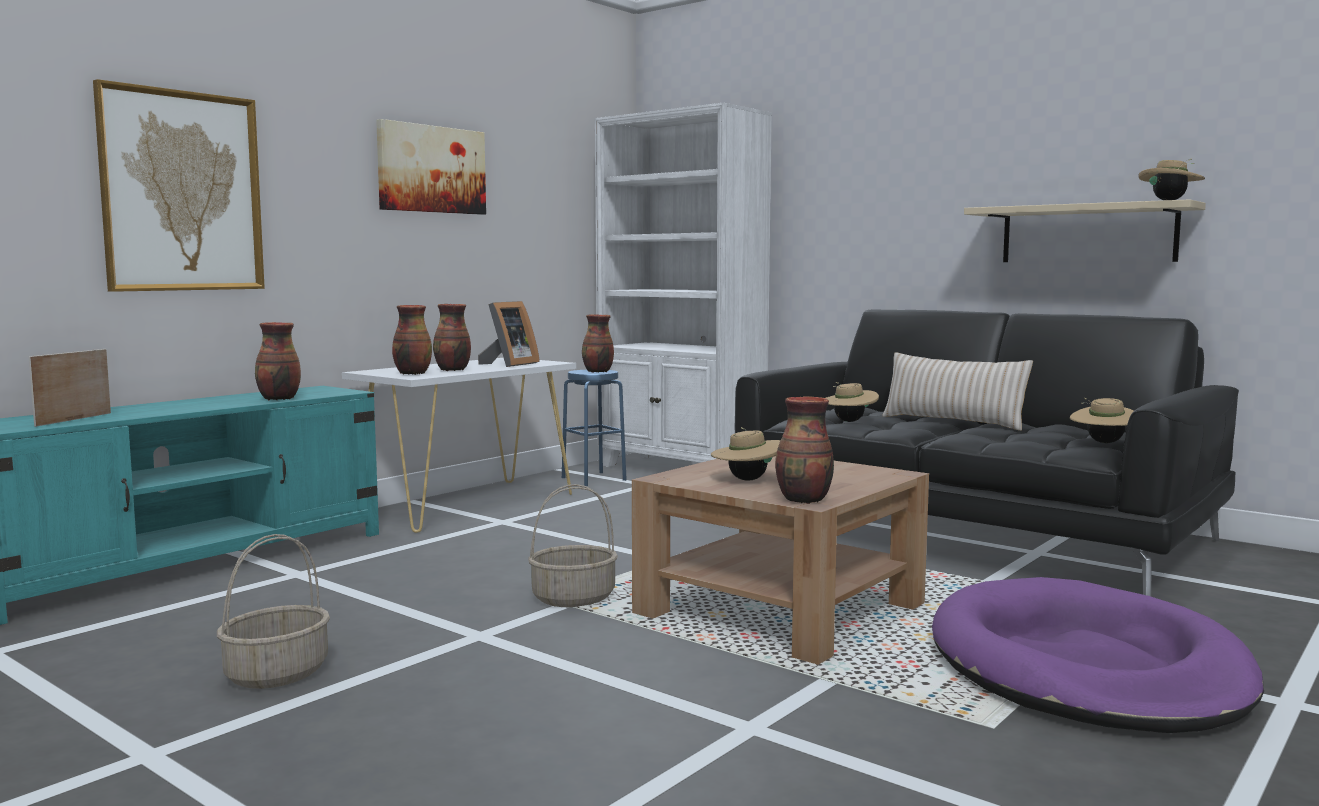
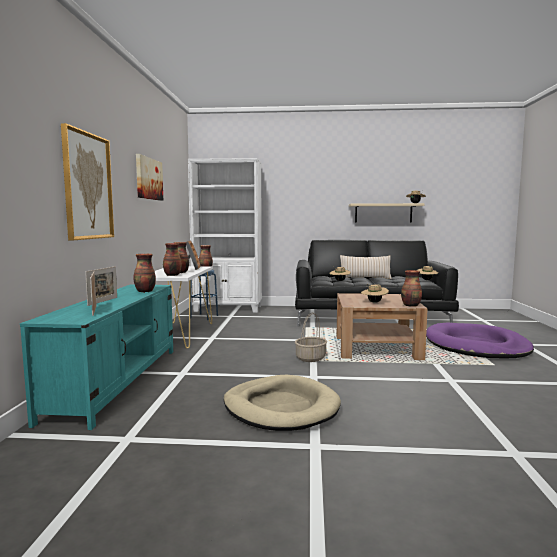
camera: 35 degrees left, 0 degrees up
(151, 407) = (103, 301): none -> picture frame
(277, 673) = (281, 407): basket -> beige dog bed

